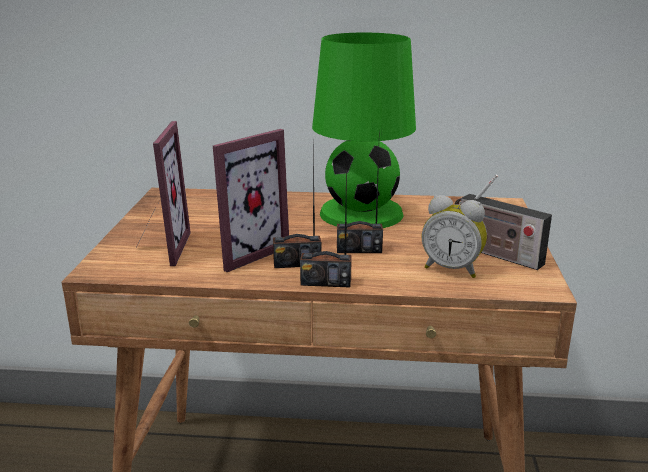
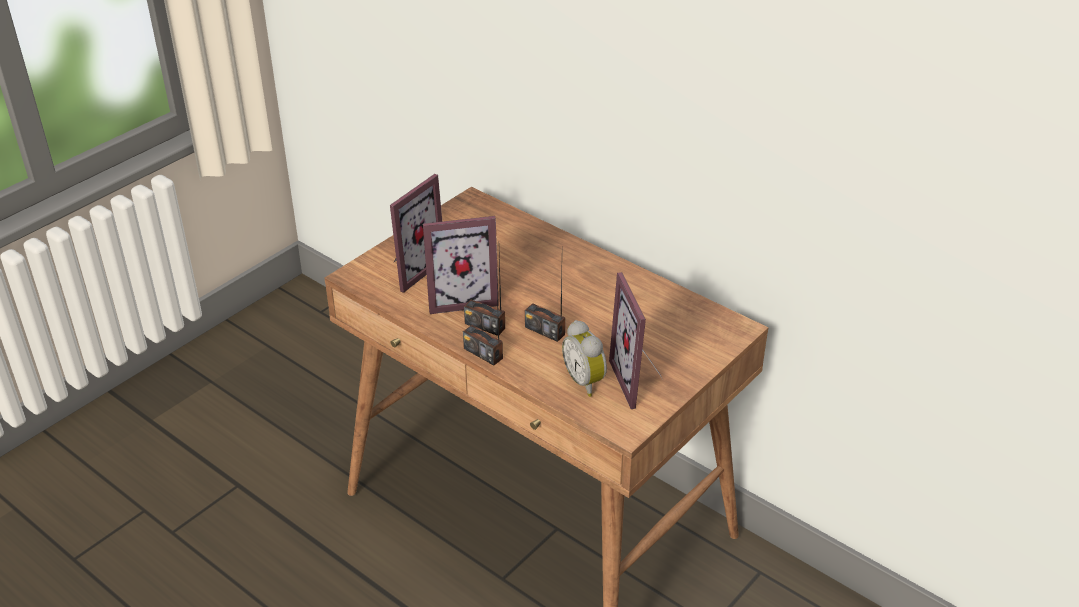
camera: 35 degrees right, 15 degrees up
(361, 213) = (598, 289): green table lamp -> none
(494, 254) = (640, 381): radio -> picture frame

